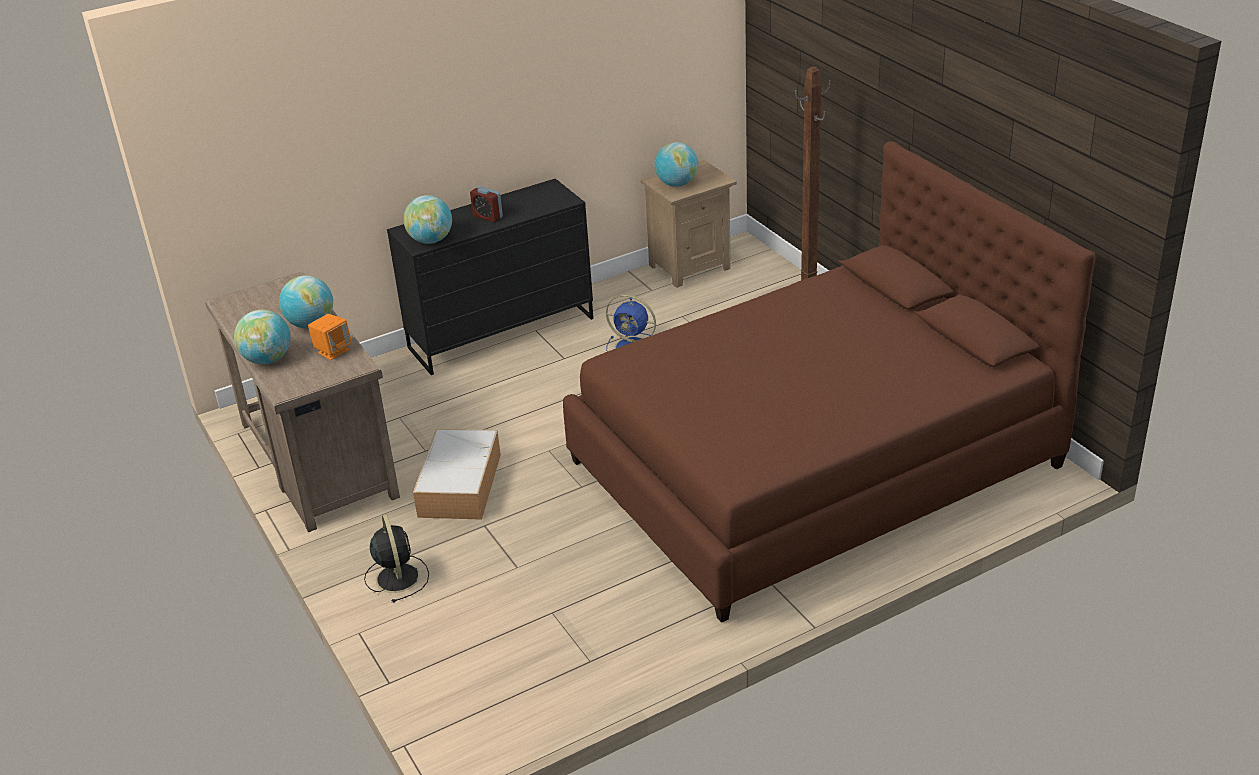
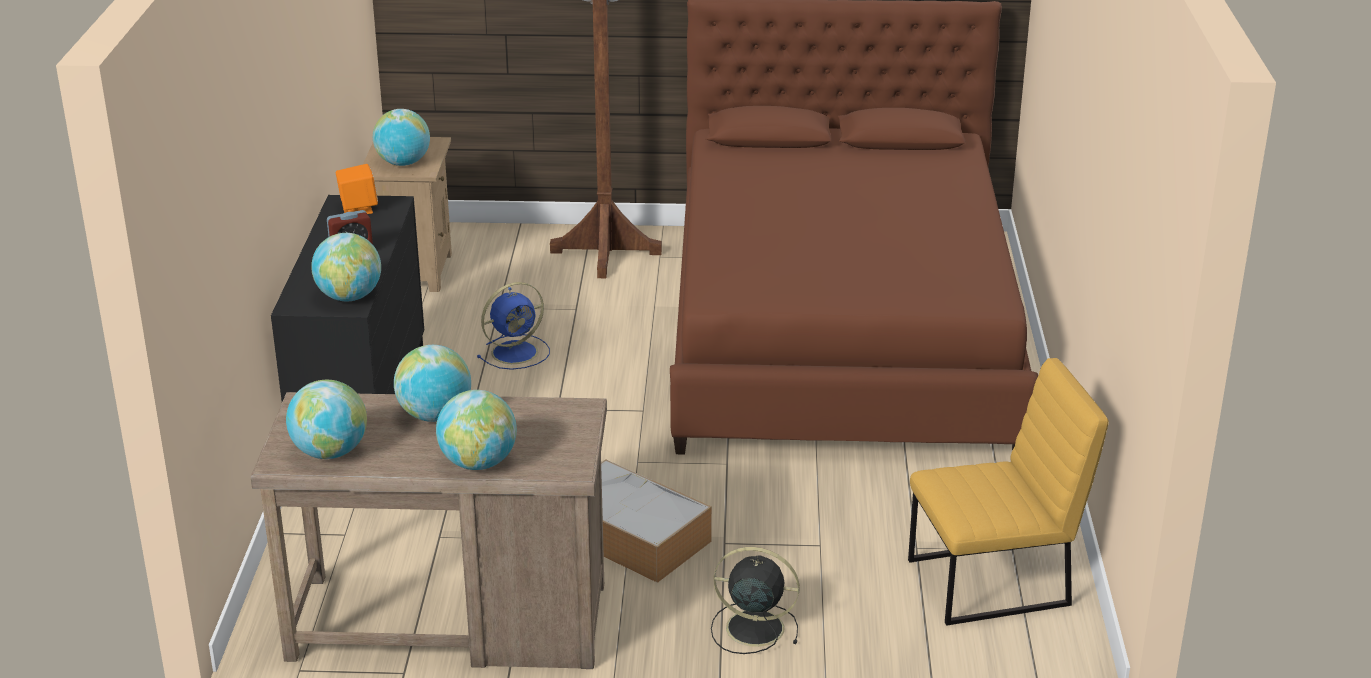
camera: 60 degrees left, 5 degrees down
(245, 311) = (330, 452): none -> globe
(333, 351) = (522, 416): orange speaker -> orange speaker (358, 209)
(539, 667) = (993, 582): none -> yellow chair

